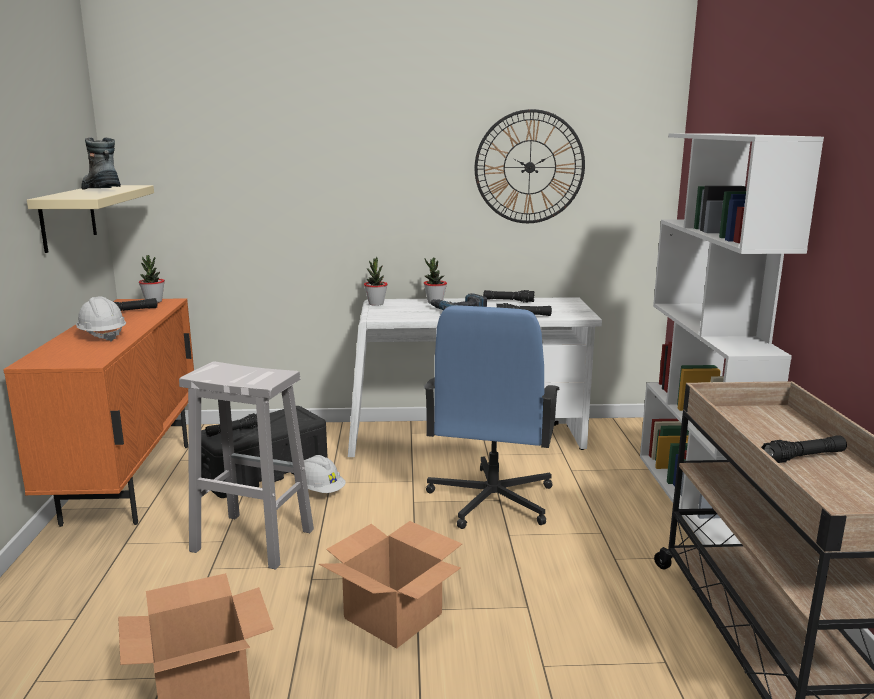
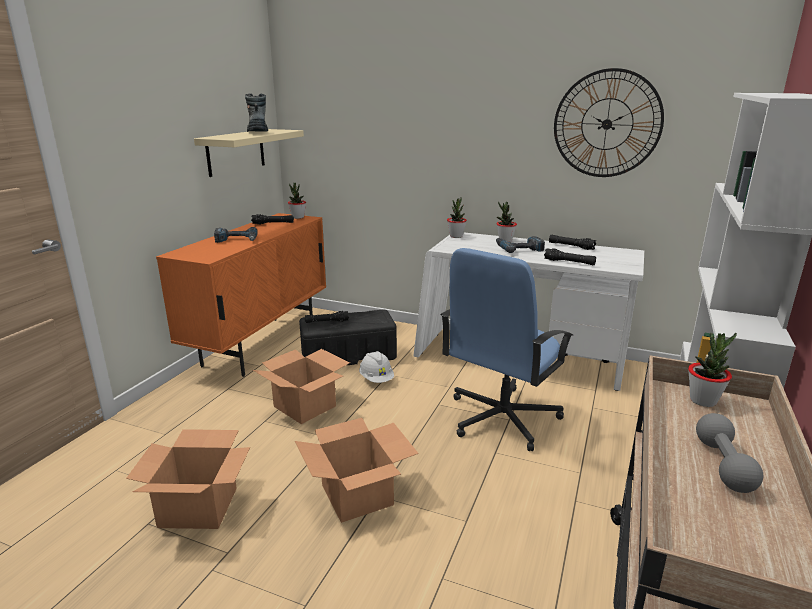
camera: 25 degrees right, 5 degrees up
(102, 336) = (236, 240): white hard hat -> power drill
(251, 540) = (304, 406): white stool -> cardboard box
(744, 414) = (703, 400): none -> potted plant
(803, 457) = (723, 465): black flashlight -> grey dumbbell

